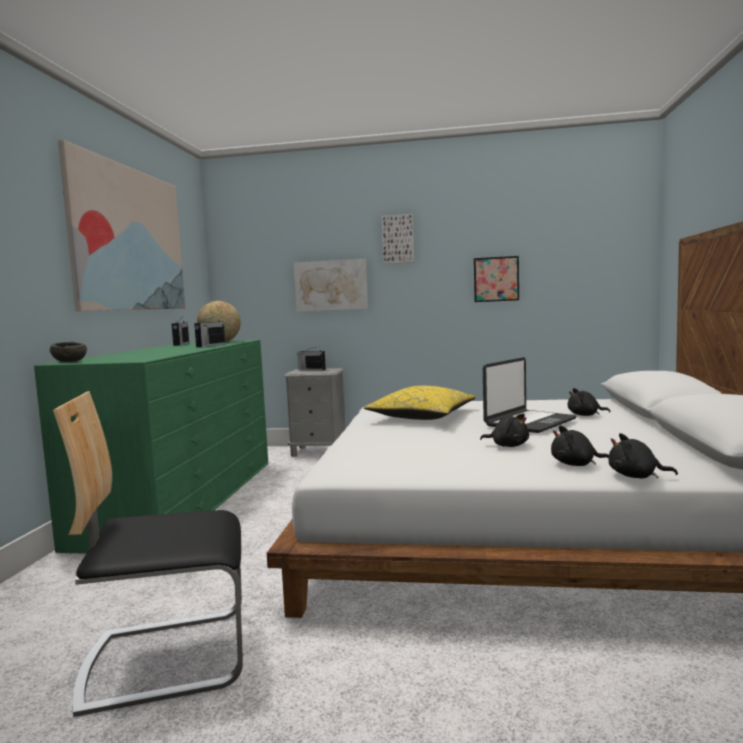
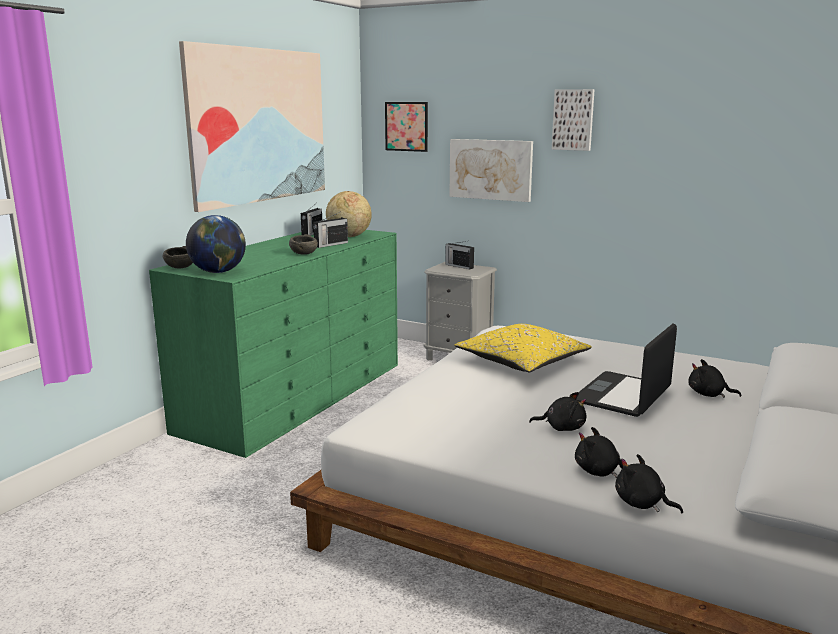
camera: 20 degrees right, 10 degrees up
(119, 360) = (218, 272): none -> globe
(168, 656) = (202, 559): chair -> none
(193, 349) = (304, 253): none -> grey bowl
(496, 279) = (691, 181): picture -> picture (406, 126)
(508, 445) = (562, 427): black plush toy -> black plush toy turned 45 degrees counterclockwise
(529, 422) = (623, 396): laptop -> laptop turned 150 degrees clockwise

